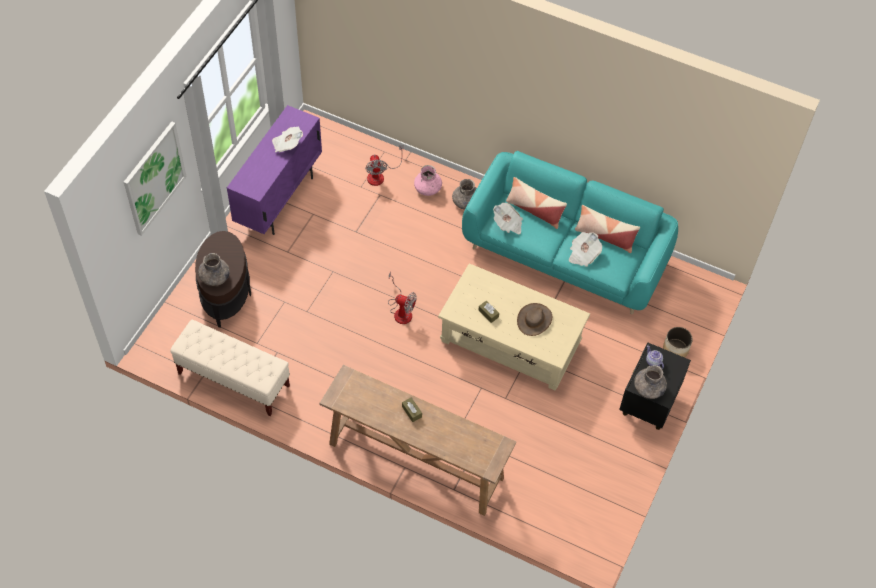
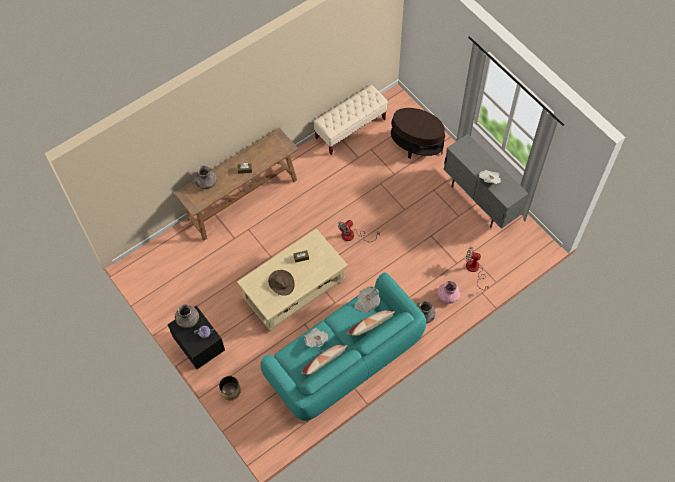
camera: 120 degrees right, 5 degrees up
(154, 178) = (448, 50): picture -> none
(215, 277) = (408, 117): grey vase -> grey vase (206, 182)
(279, 200) = (480, 200): purple cabinet -> grey cabinet

